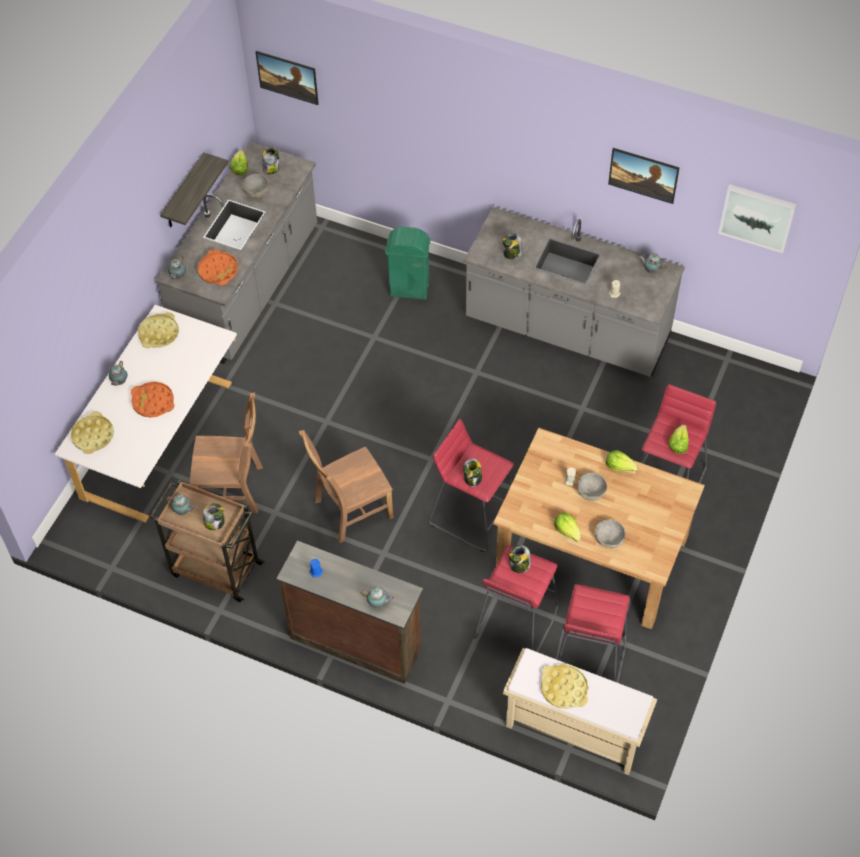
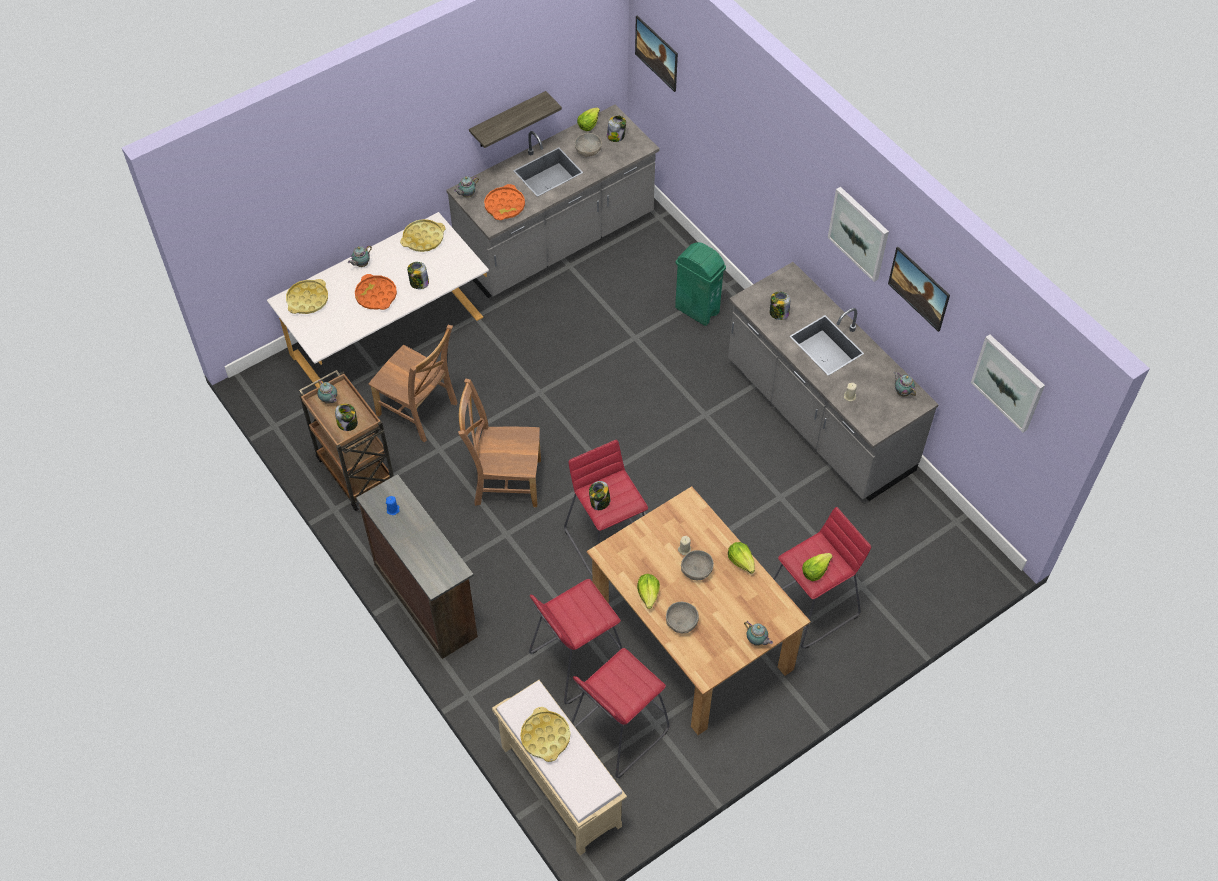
camera: 30 degrees right, 0 degrees up
(378, 603) = (425, 566): teapot -> teapot (757, 641)
(519, 565) = (584, 602): jar -> jar (419, 283)
(566, 152) = (859, 233): none -> picture

